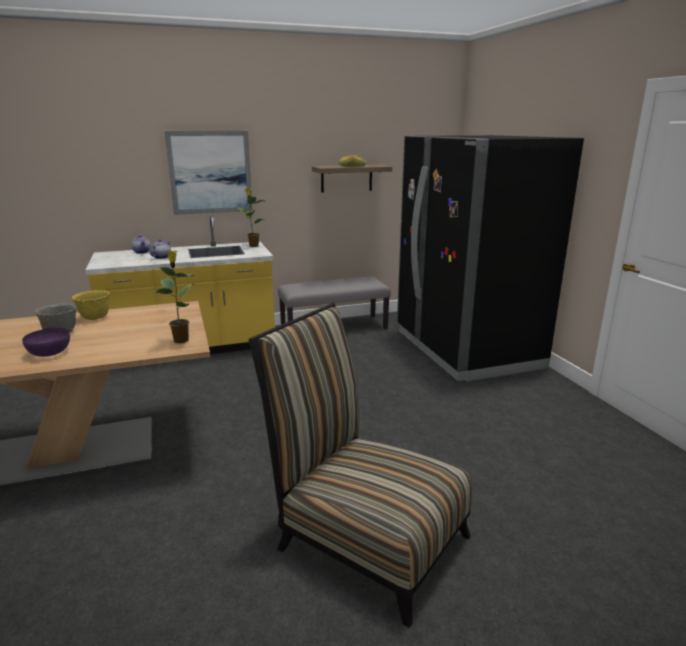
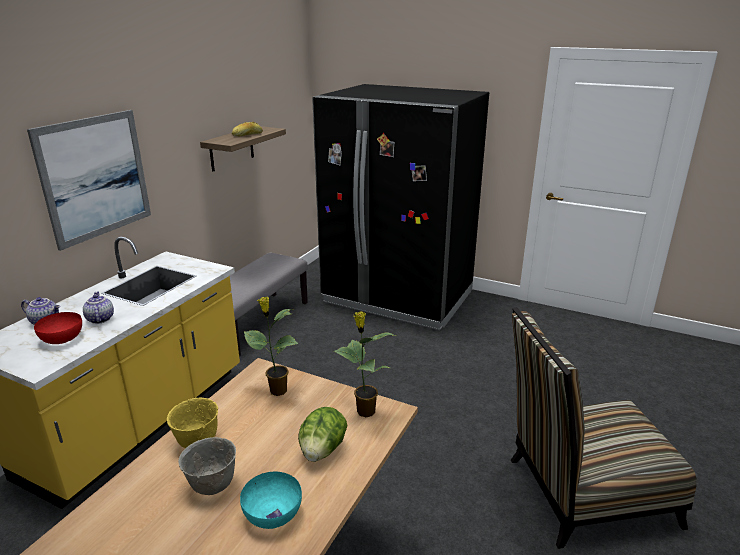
camera: 45 degrees left, 5 degrees up
(50, 352) = (273, 513): purple bowl -> turquoise bowl
(122, 344) = (322, 450): none -> lettuce
(132, 259) = (62, 338): none -> red bowl
(253, 246) = (175, 260): potted plant -> potted plant (277, 390)

